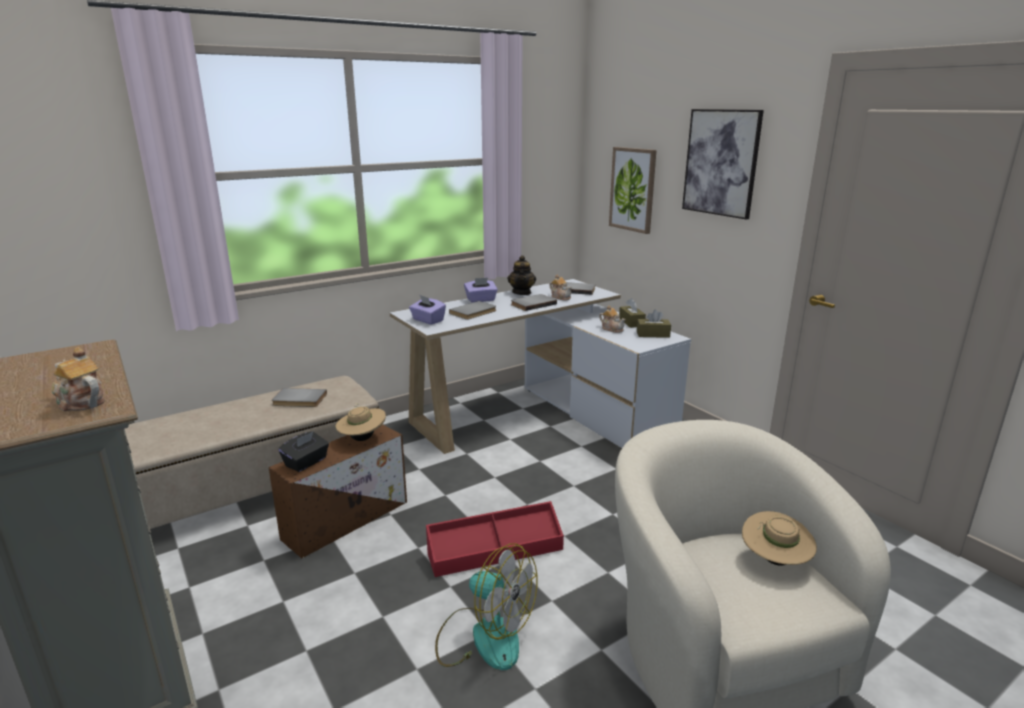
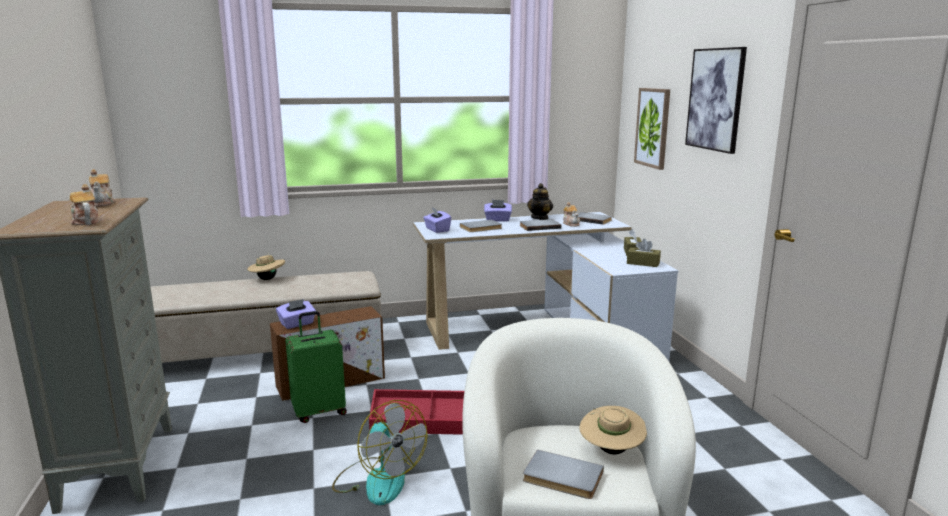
camera: 20 degrees right, 5 degrees down
(299, 400) = (320, 282): grey book -> grey book (562, 478)
(306, 462) = (297, 324): black tissue box -> purple tissue box
(357, 563) = (319, 411): none -> green suitcase
(362, 438) = (349, 315): beige hat -> beige hat (267, 279)
(612, 329) = (607, 255): teapot -> teapot (102, 203)

